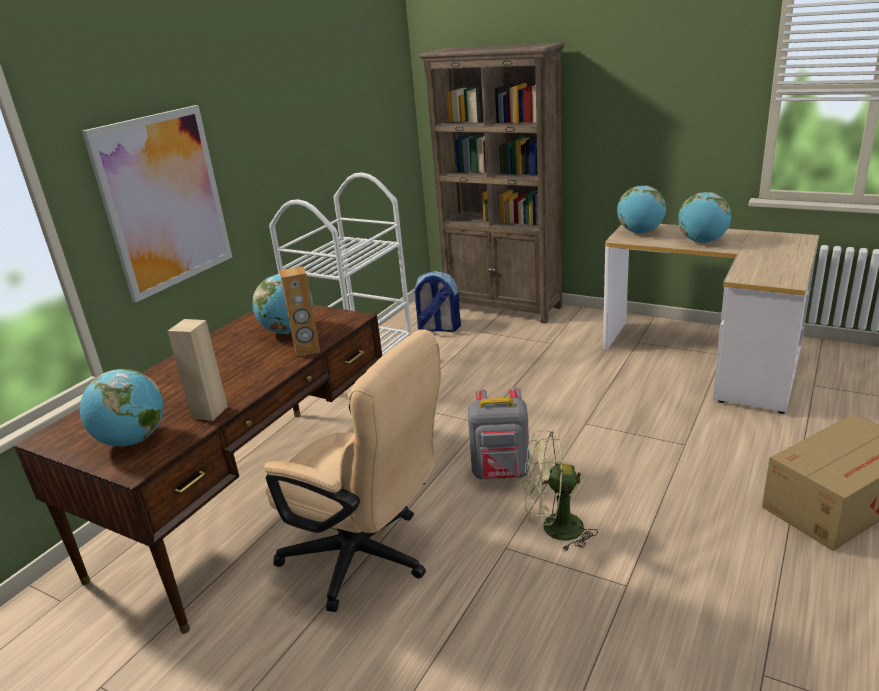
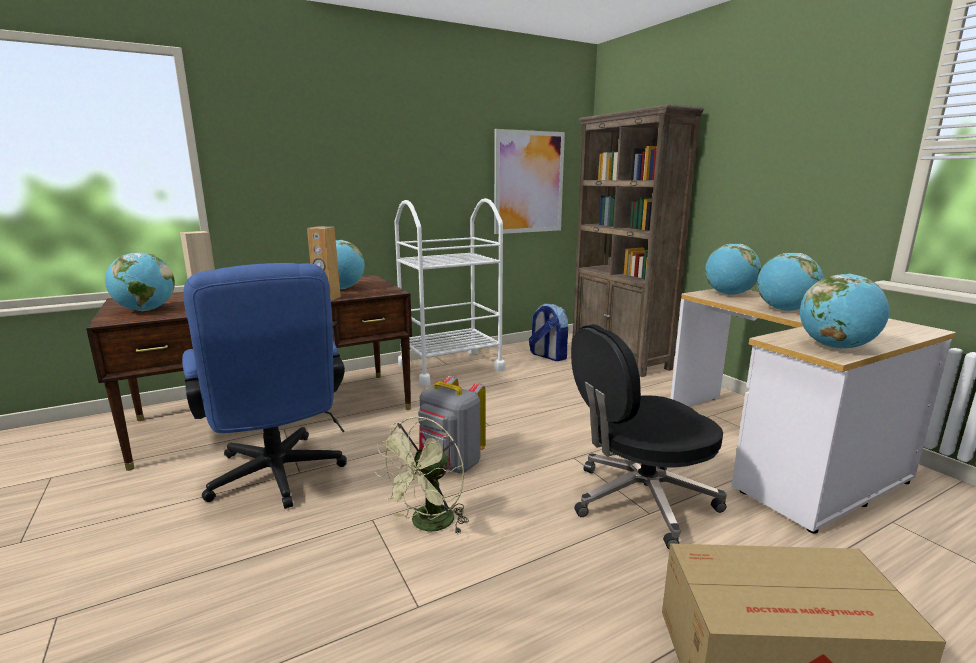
camera: 30 degrees right, 10 degrees down
(164, 201) = (300, 178): picture -> picture (528, 182)
(368, 559) = (278, 479): beige office chair -> blue office chair
(553, 529) = (428, 525): green fan -> green fan turned 90 degrees counterclockwise
(668, 438) = (639, 500): none -> black office chair
(781, 274) = (836, 347): none -> globe

